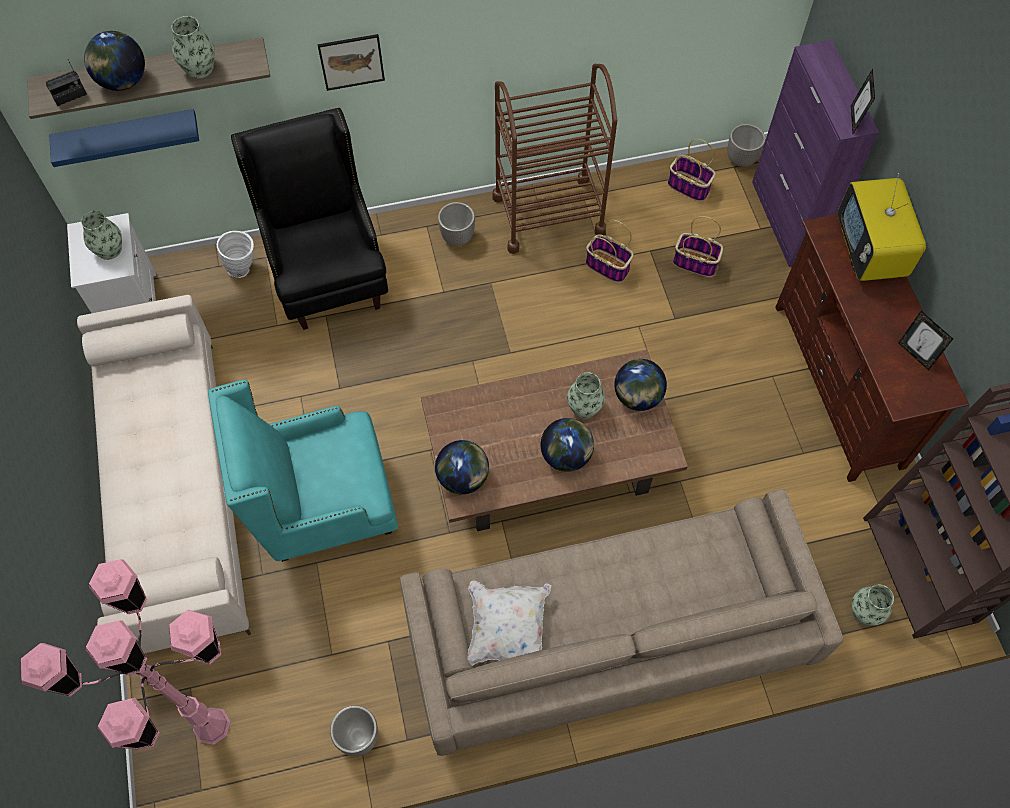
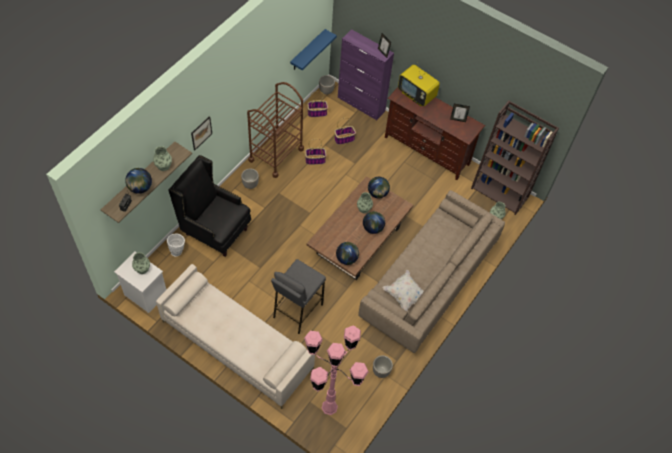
camera: 45 degrees left, 5 degrees down
(128, 135) = (130, 214): blue shelf -> blue shelf (307, 50)
(326, 508) = (297, 311): turquoise armchair -> grey stool

